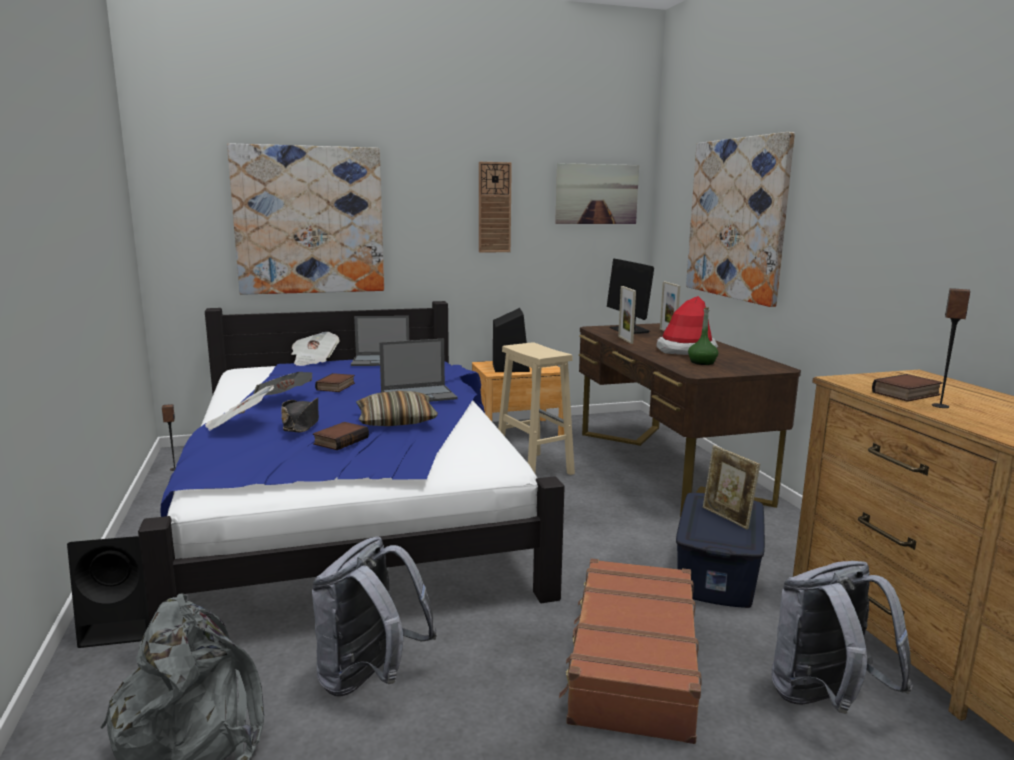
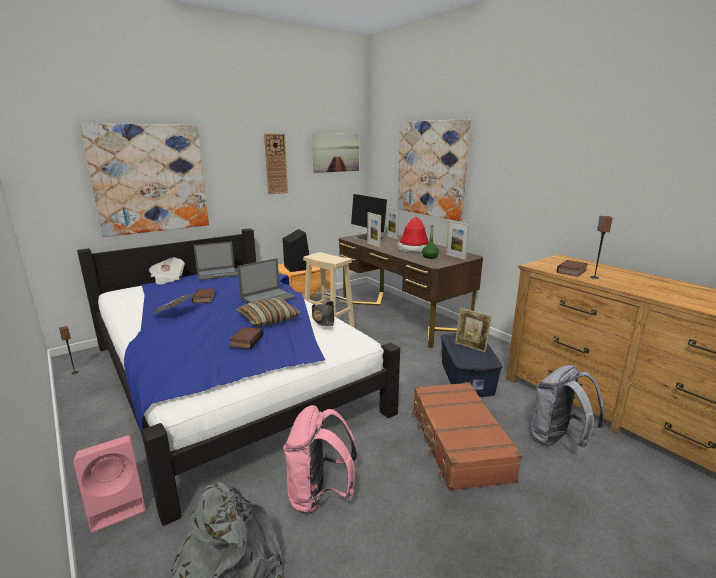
camera: 20 degrees left, 5 degrees up
(125, 625) = (119, 504): black speaker -> pink speaker
(239, 426) = (159, 341): newspaper -> none
(301, 424) = (207, 332): black hat -> black hat (323, 319)
(369, 679) = (319, 495): grey backpack -> pink backpack
(748, 366) = (455, 257): none -> picture frame

